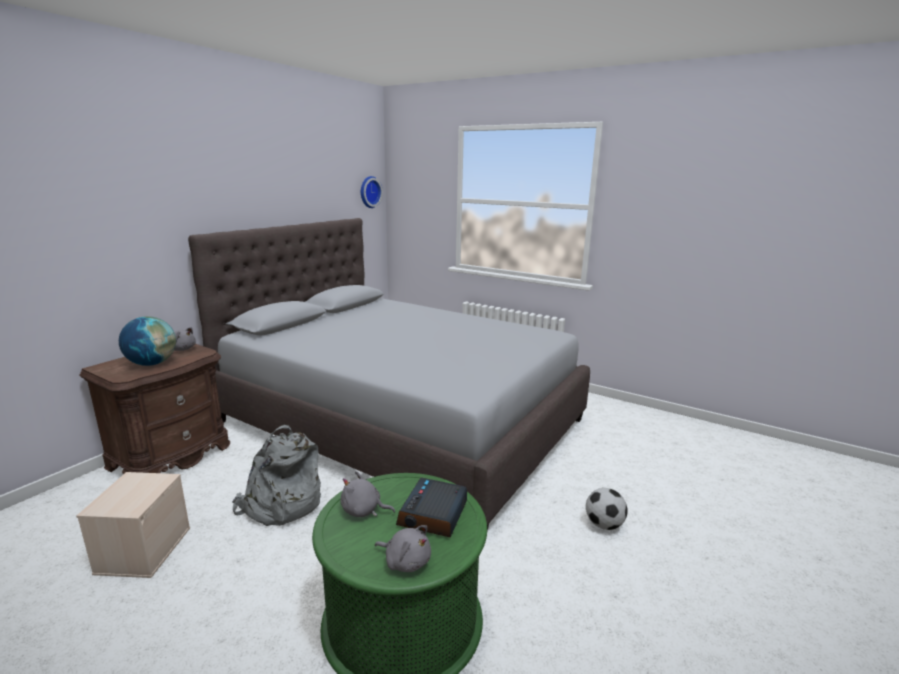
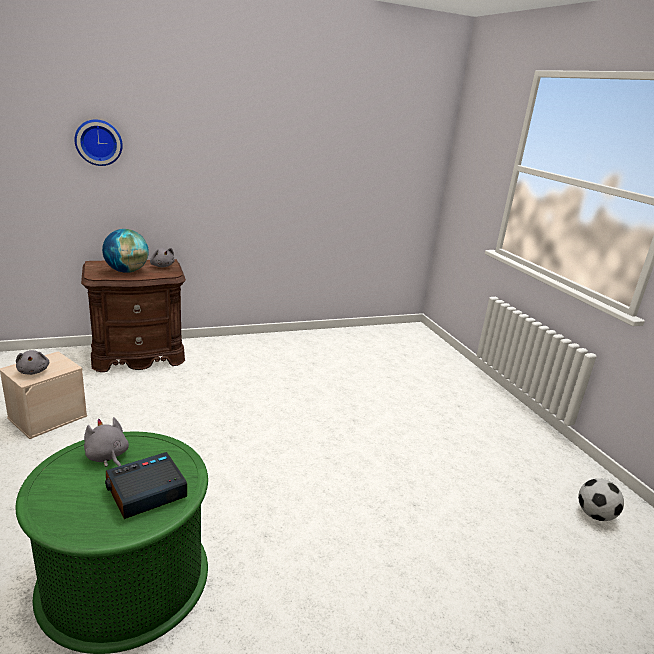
camera: 35 degrees right, 5 degrees up
(281, 504) = (158, 430): grey backpack -> none
(369, 192) = (425, 144): wall clock -> wall clock (98, 142)
(401, 420) = (338, 403): grey bed -> none
(406, 561) = (69, 516): grey plush toy -> grey plush toy (34, 371)
(603, 524) = (413, 624): football -> football (594, 515)

